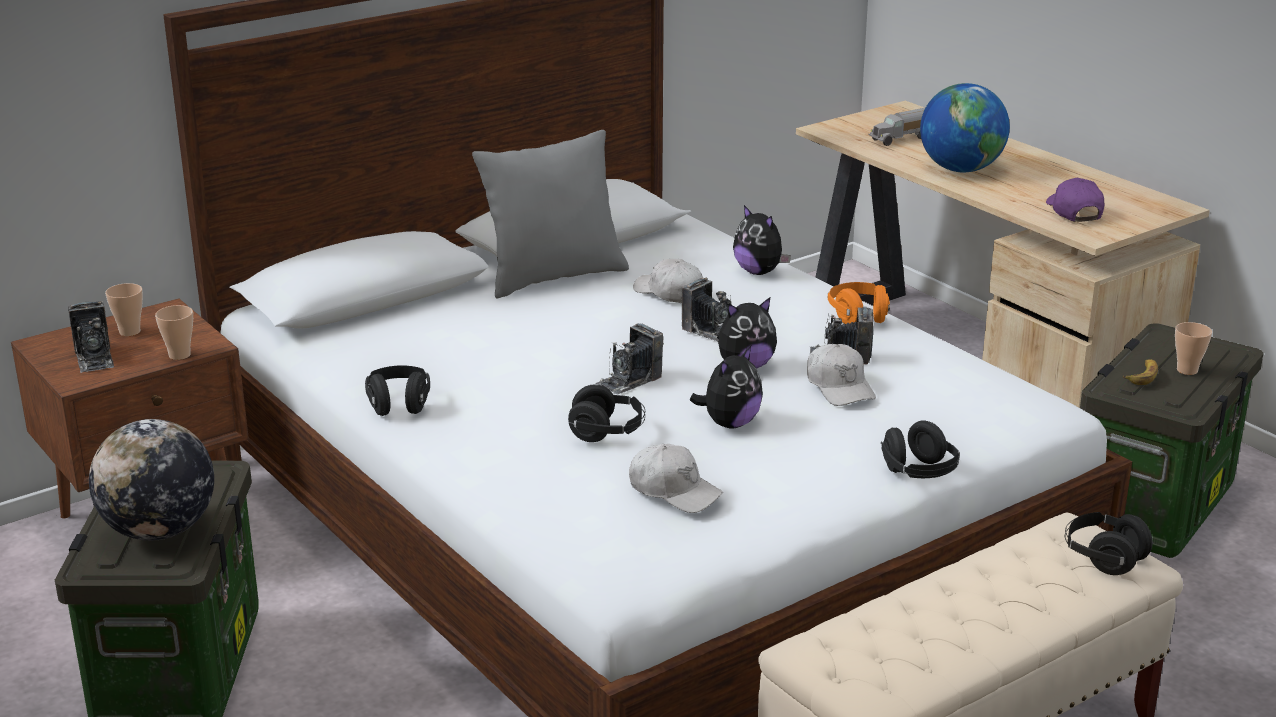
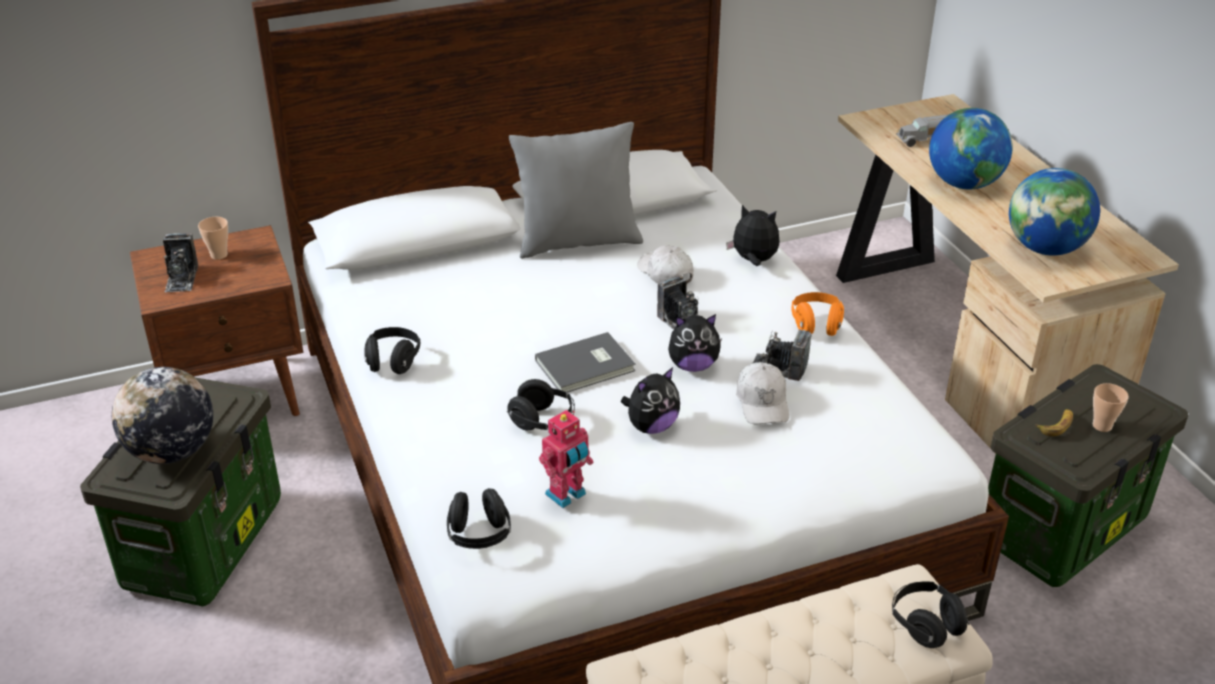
camera: 15 degrees right, 10 degrees up
(179, 355) = (245, 285): cup -> none
(629, 380) = (587, 366): camera -> grey book
(674, 491) = (567, 495): white cap -> toy robot
(759, 272) = (753, 261): plush toy -> plush toy turned 135 degrees clockwise
(918, 473) = (786, 511): black headphones -> black headphones (479, 535)
(1074, 211) = (1045, 249): purple cap -> globe

